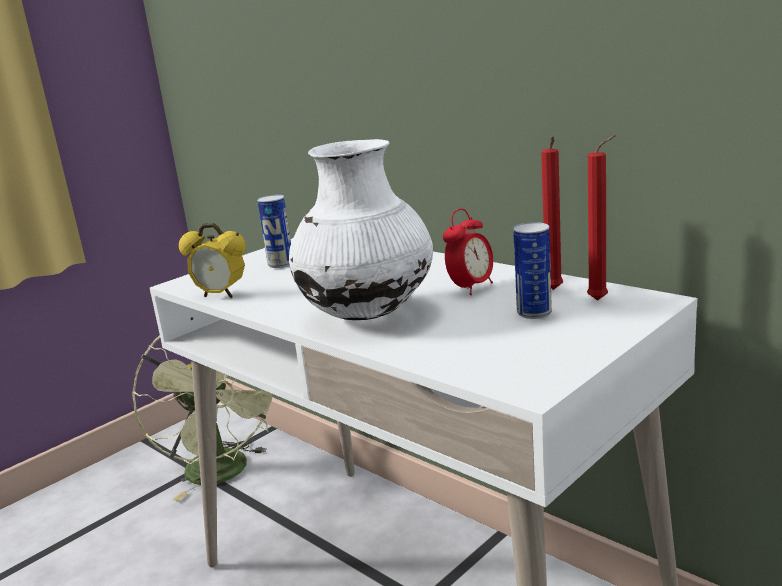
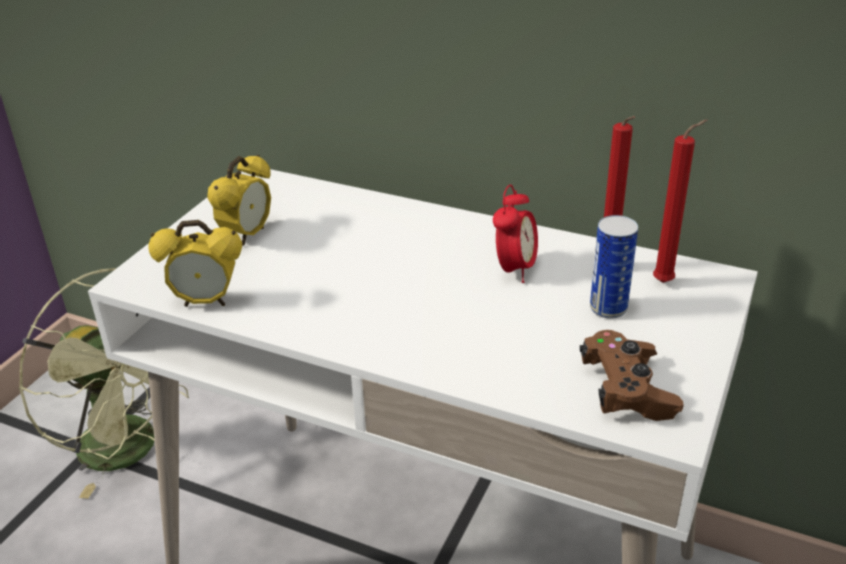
camera: 20 degrees left, 15 degrees up
(280, 264) = (247, 235): can -> alarm clock
(368, 314) = (421, 325): white vase -> none
(509, 361) = (627, 391): none -> brown game controller

